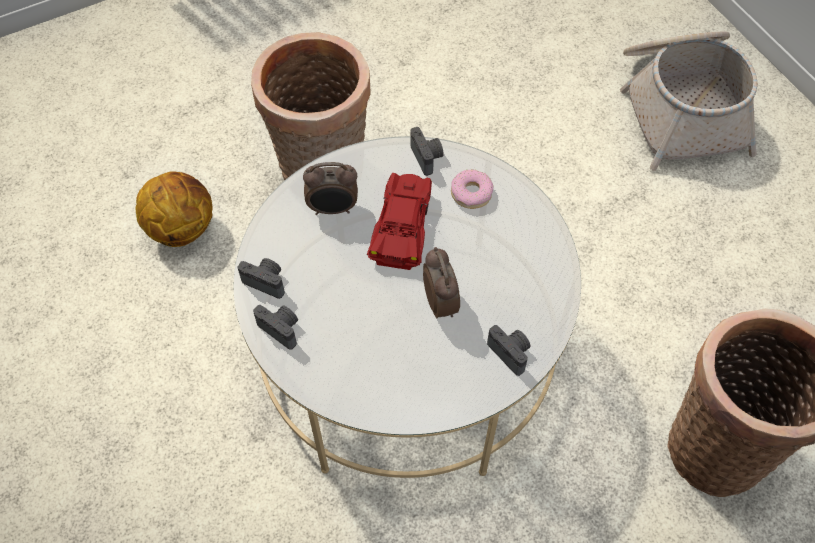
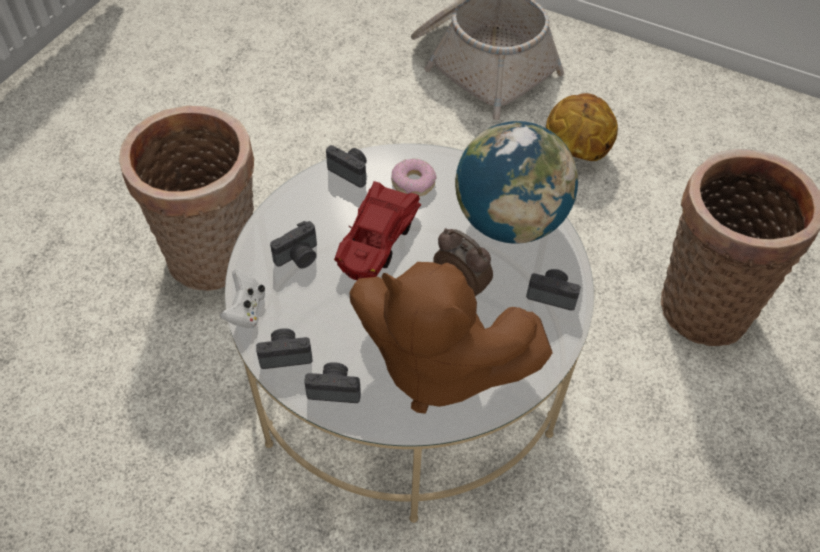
camera: 35 degrees left, 5 degrees down
(182, 227) = (104, 379): basketball -> basketball (575, 151)
(264, 230) = (246, 310): none -> white game controller
(333, 209) = (299, 257): alarm clock -> camera
(371, 356) = (437, 365): none -> brown plush toy
(403, 227) = (376, 240): red toy car -> red toy car turned 135 degrees counterclockwise
(526, 270) = (509, 221): none -> globe

